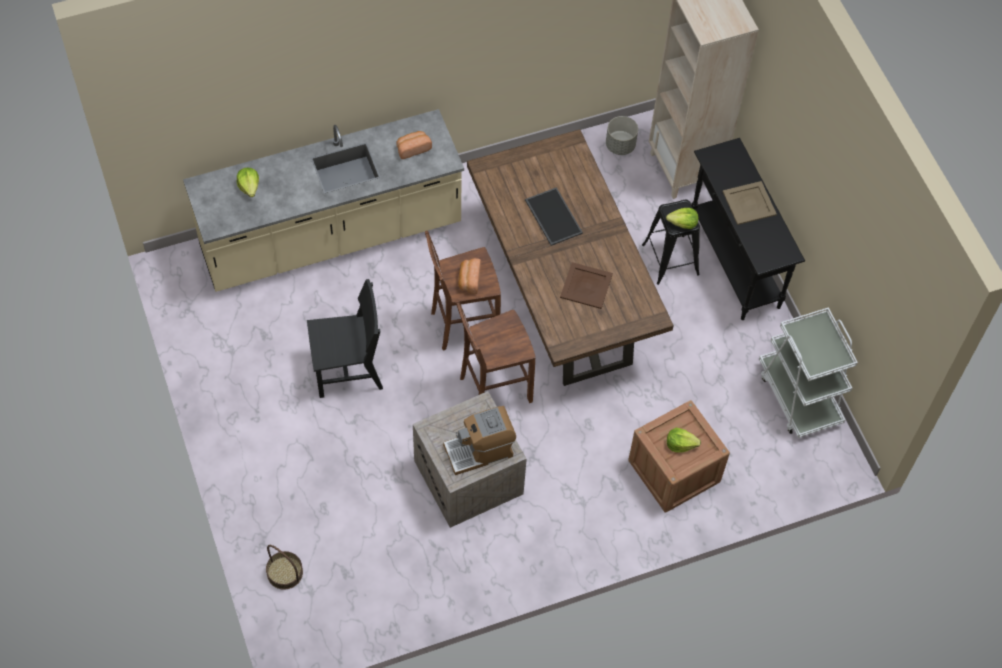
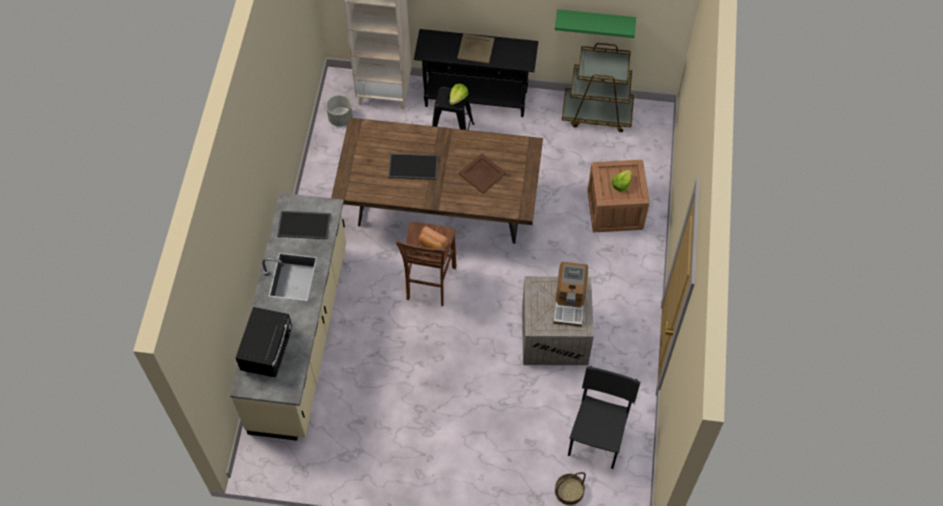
camera: 60 degrees left, 0 degrees up
(249, 187) = (268, 350): lettuce -> black microwave
(348, 370) = (423, 376): black chair -> black chair (597, 437)
(413, 148) = (304, 224): bread -> tray
(493, 388) = (492, 288): brown stool -> none
(799, 396) = (597, 113): white cart -> brown cart
(850, 294) = (595, 21): none -> green shelf

